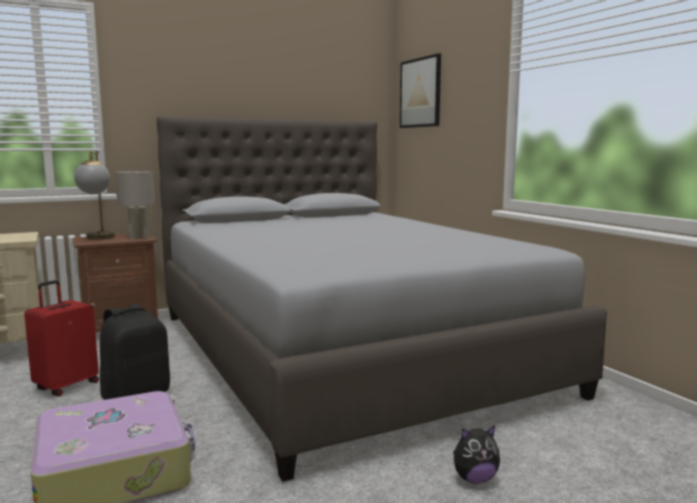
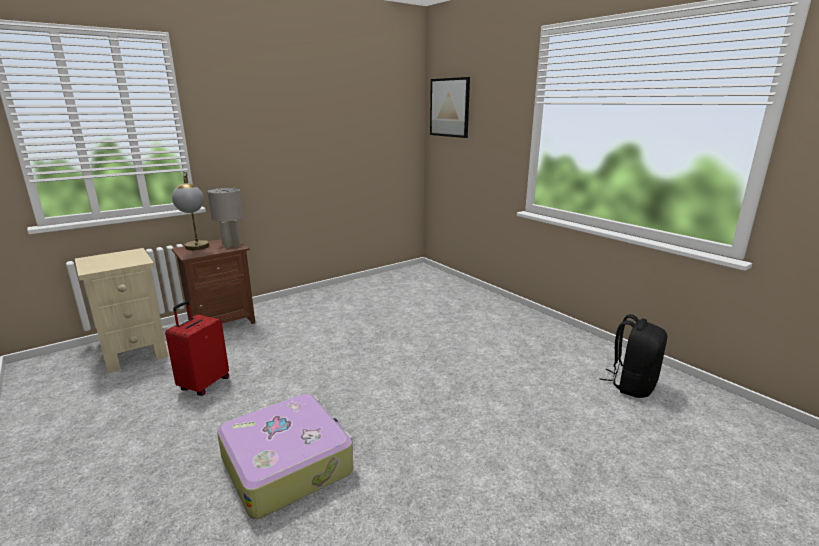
camera: 10 degrees left, 10 degrees up
(136, 395) = (267, 387): black backpack -> black backpack (632, 385)
(342, 350) = (410, 328): grey bed -> none
(474, 479) = (550, 438): plush toy -> none

